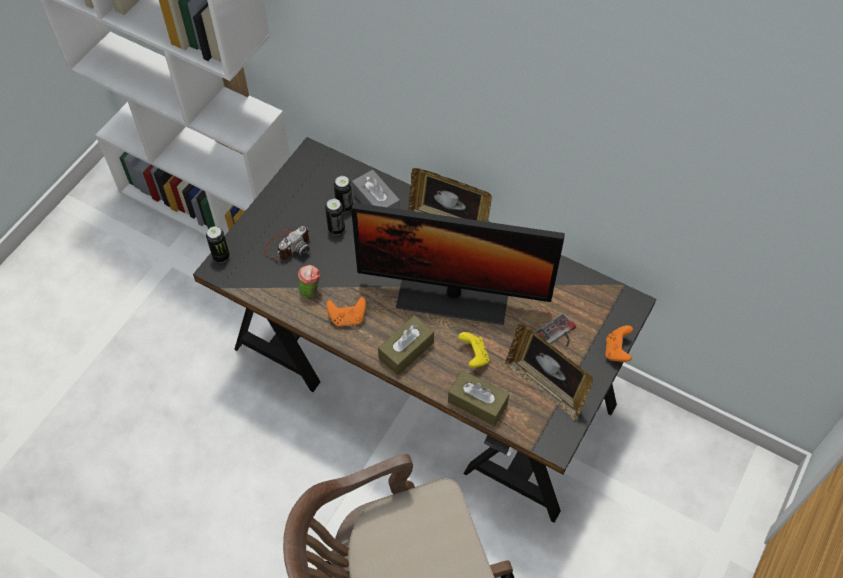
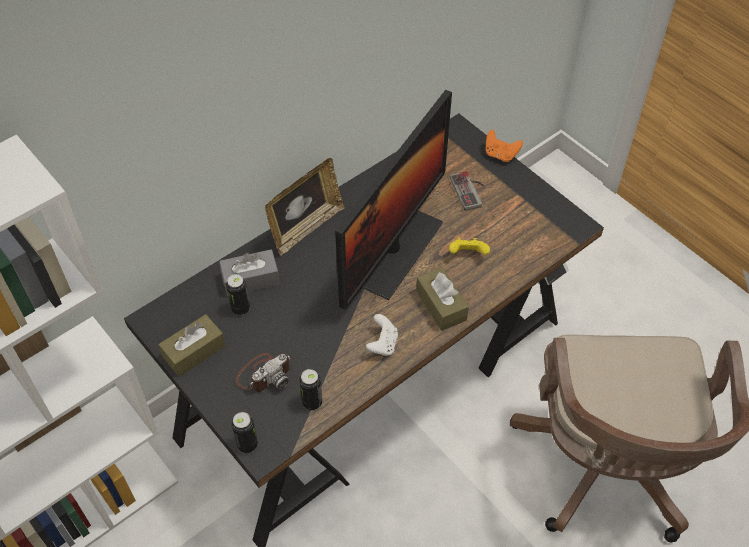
camera: 70 degrees left, 5 degrees down
(288, 245) = (264, 374): camera -> camera turned 75 degrees clockwise
(311, 291) = (334, 367): cup -> none
(336, 229) = (266, 323): can -> can (312, 402)
(347, 318) = (382, 344): orange game controller -> white game controller
(477, 403) = (518, 267): brown tissue box -> brown tissue box (194, 352)
(545, 386) = (518, 213): picture frame -> none

